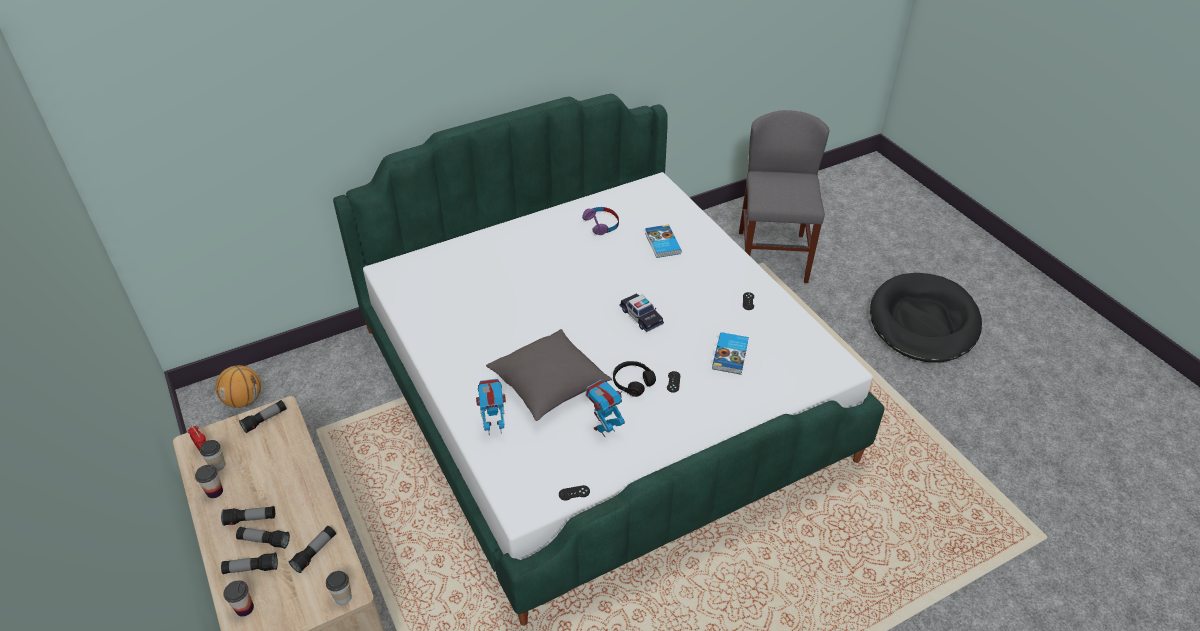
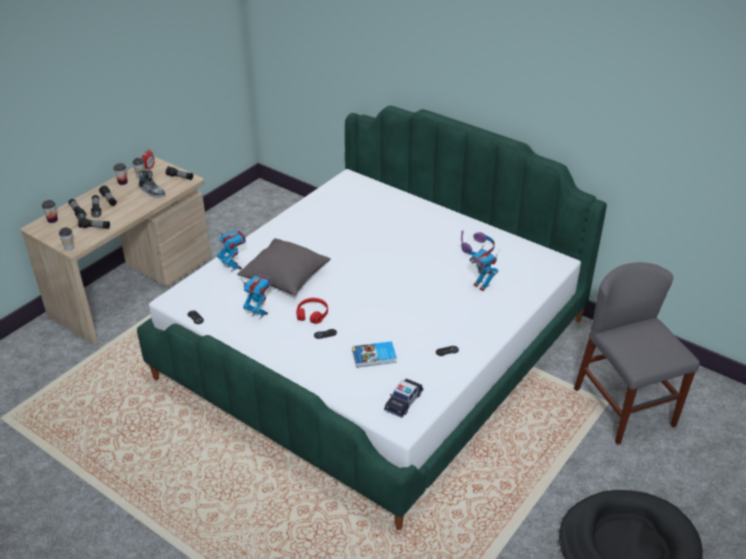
camera: 65 degrees right, 5 degrees down
(244, 400) = (266, 203): basketball -> none
(274, 461) = (152, 191): none -> shoe
(632, 382) = (312, 314): black headphones -> red headphones
(641, 316) = (385, 299): toy car -> toy car (403, 401)
(662, 243) = (481, 285): book -> toy robot
(772, 257) = (624, 407): grey chair -> grey chair turned 90 degrees counterclockwise

